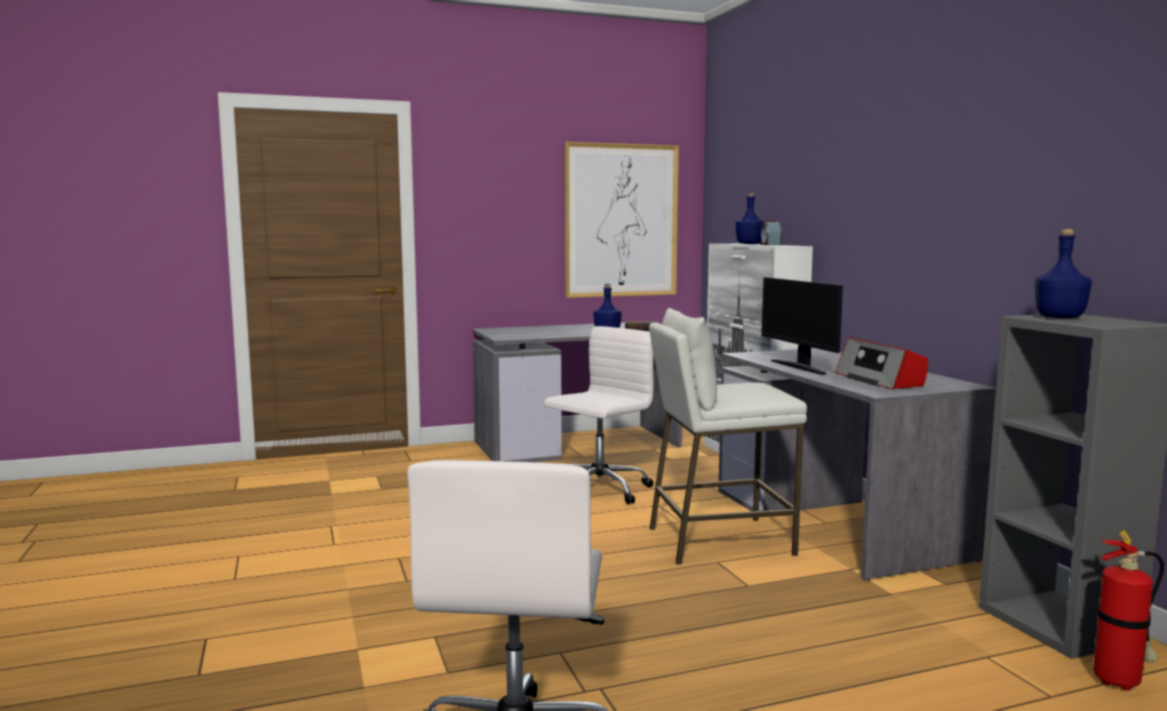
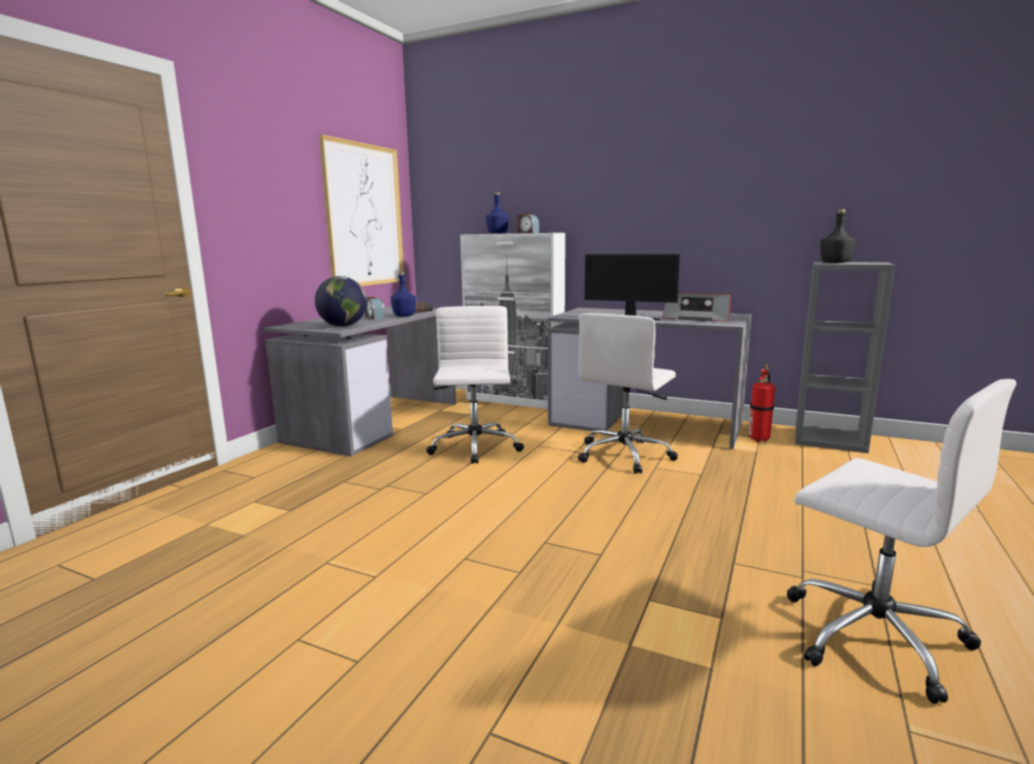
camera: 45 degrees left, 5 degrees up
(522, 335) = (343, 326): none -> globe
(578, 331) = (374, 317): none -> alarm clock
(719, 541) = (625, 455): white stool -> white office chair
(1058, 317) = (835, 263): blue bottle -> black bottle
(1120, 682) = (899, 456): fire extinguisher -> fire extinguisher (759, 439)

